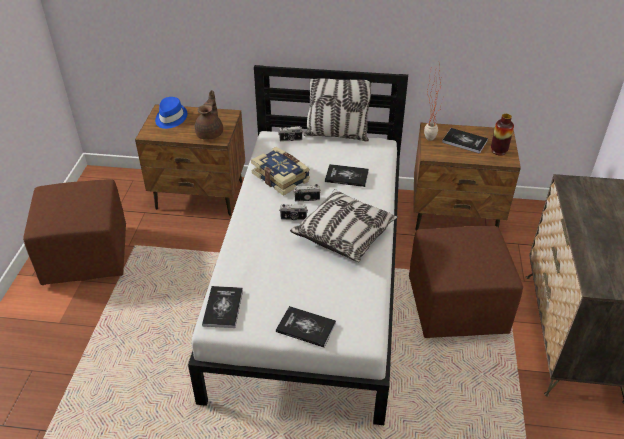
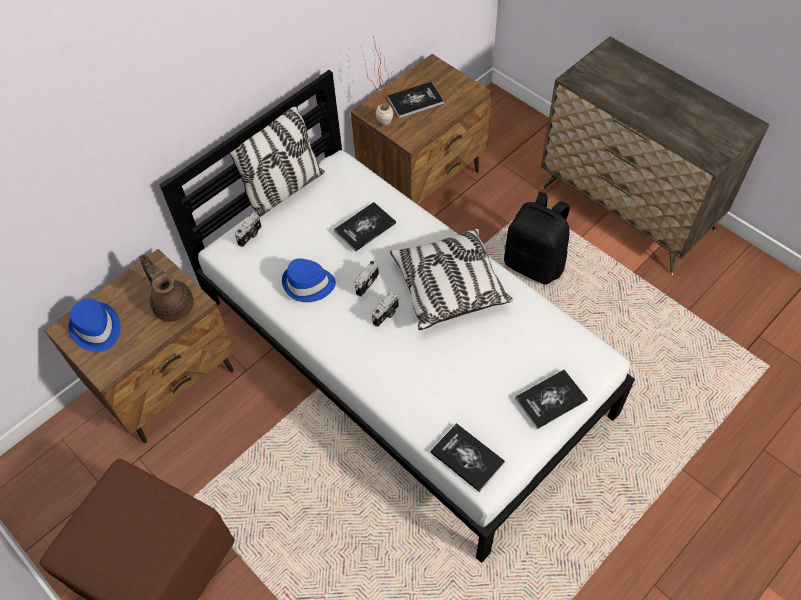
camera: 50 degrees left, 15 degrees up
(281, 177) = (308, 284): book -> blue hat
(457, 307) = (535, 264): brown ottoman -> black backpack
(498, 151) = (454, 88): vase -> none

